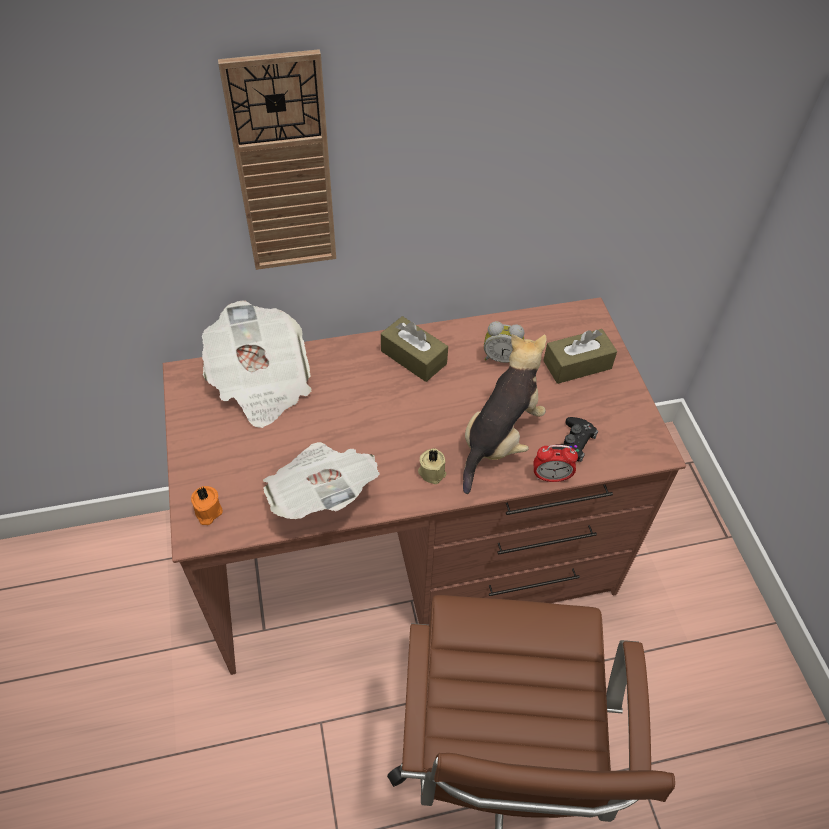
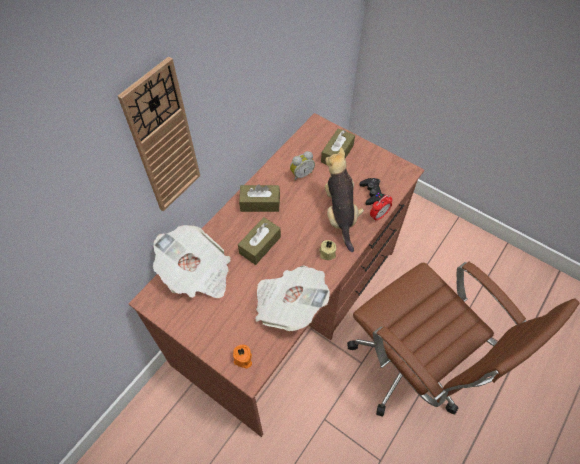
camera: 40 degrees left, 5 degrees up
(362, 403) = (260, 245): none -> brown tissue box

